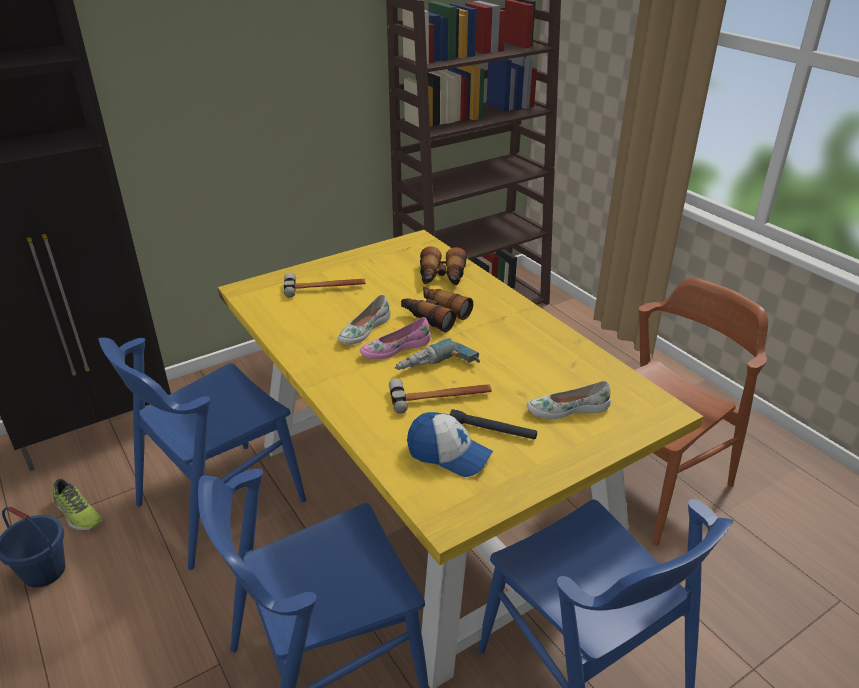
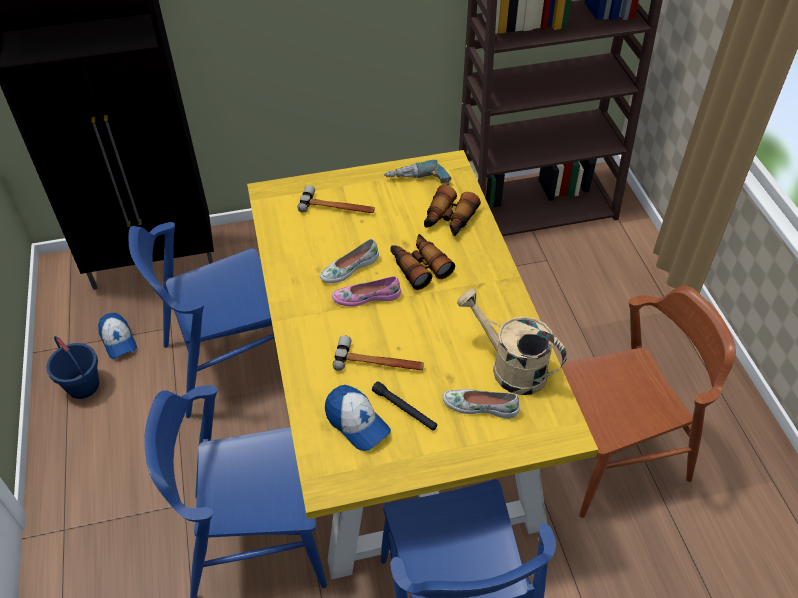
camera: 20 degrees right, 15 degrees up
(77, 513) = (118, 340): shoe -> cap
(437, 369) = (391, 330): power drill -> power drill (417, 182)
(574, 372) = (509, 367): none -> beige watering can

